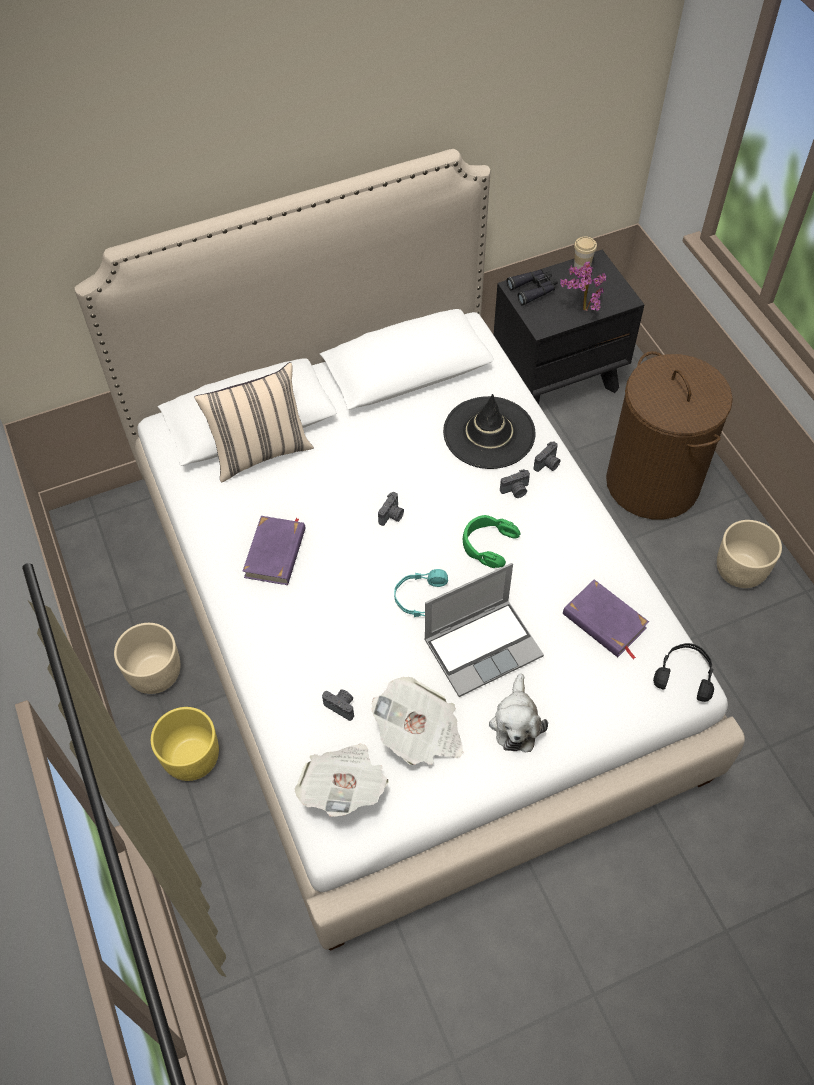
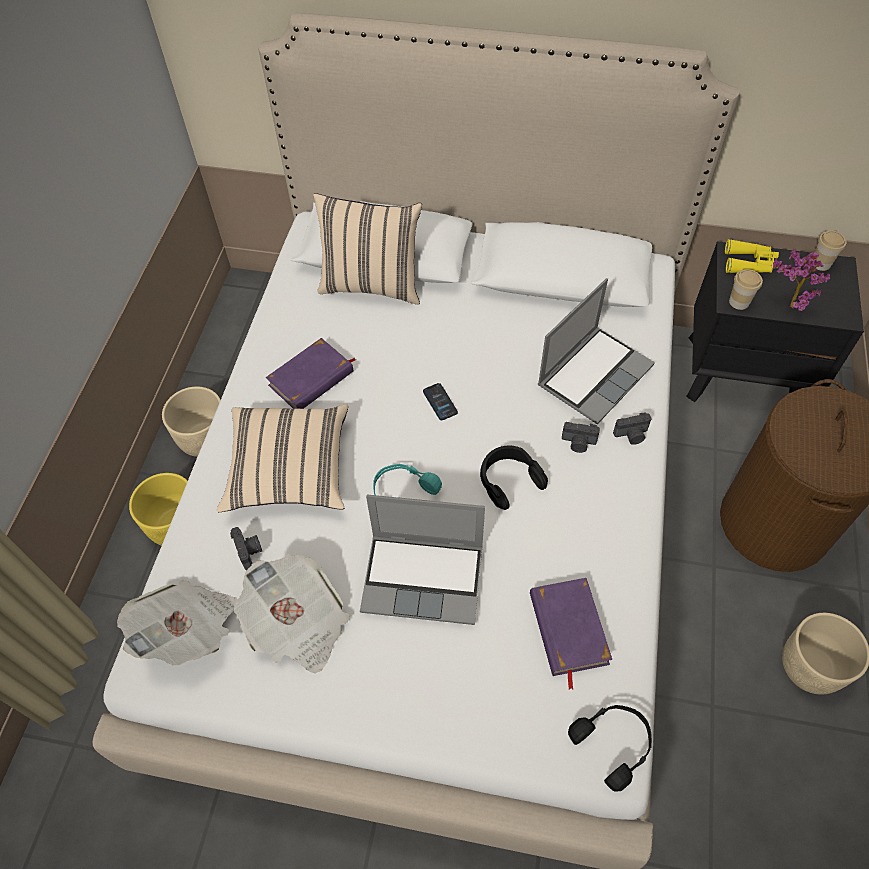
camera: 35 degrees right, 0 degrees up
(318, 631) = (289, 469): none -> beige pillow
(392, 515) = (440, 402): camera -> phone
(488, 544) = (509, 480): green headphones -> black headphones
(489, 433) = (594, 374): black hat -> laptop
(516, 722) = (396, 675): plush toy -> none
(533, 289) = (750, 263): black binoculars -> yellow binoculars
(546, 324) = (739, 302): none -> cup

